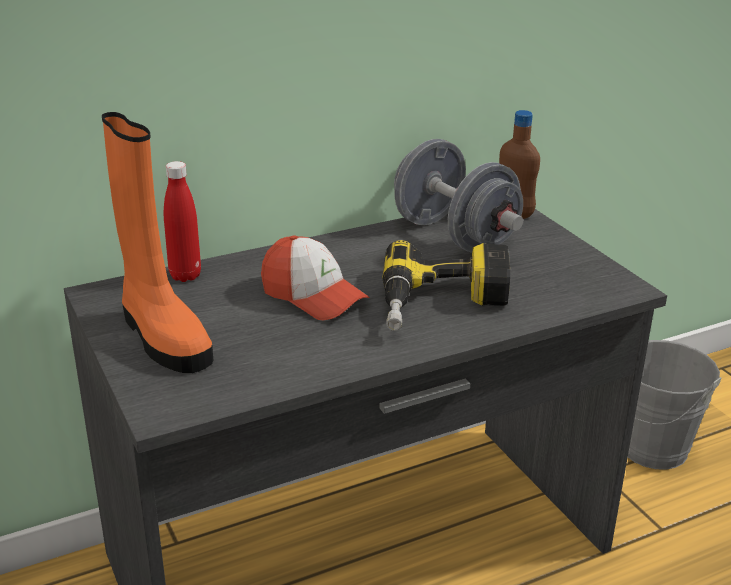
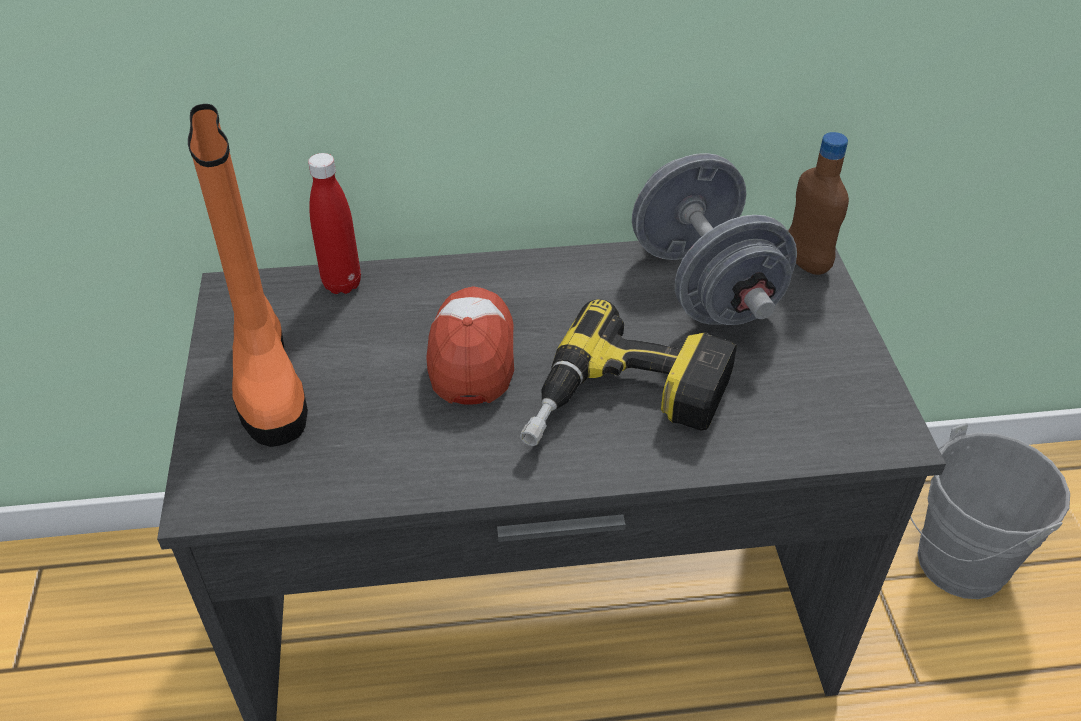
camera: 20 degrees right, 15 degrees up
(313, 296) = (472, 353): cap -> cap turned 150 degrees counterclockwise

